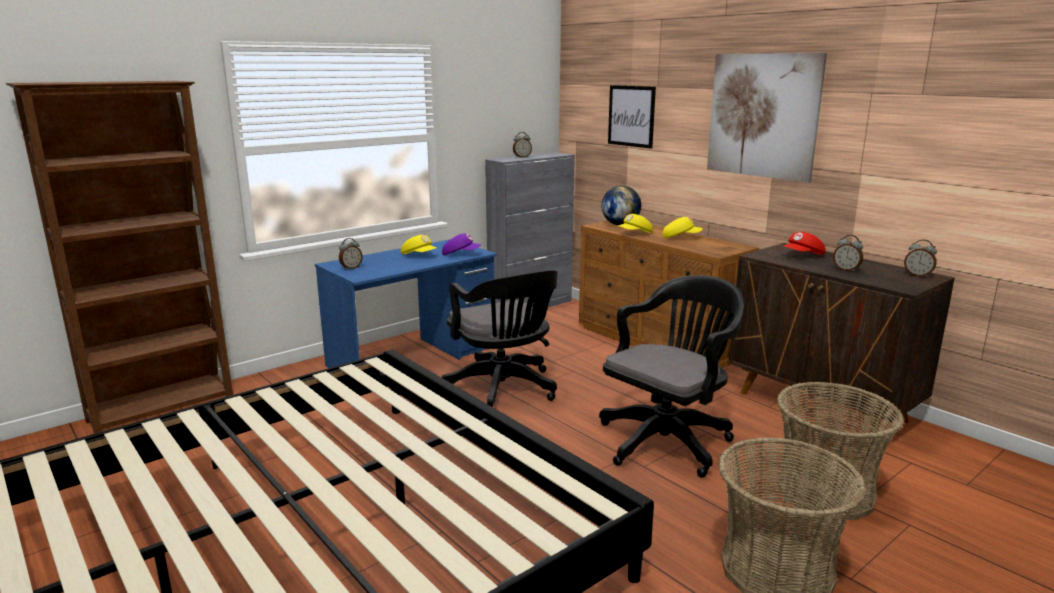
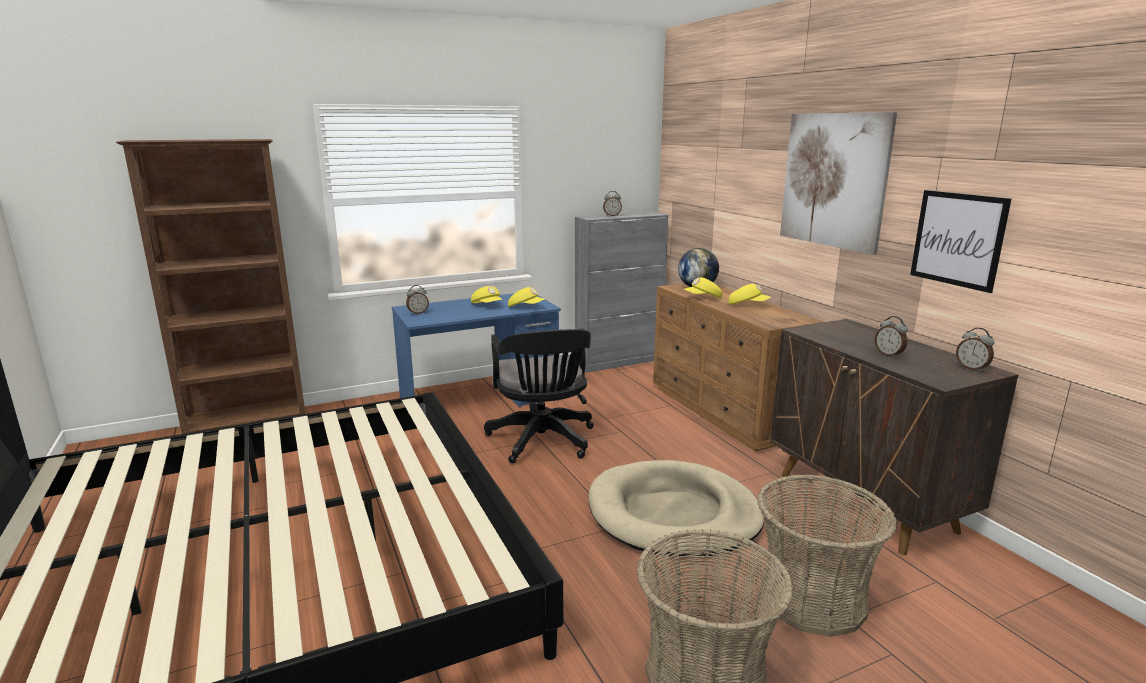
camera: 15 degrees right, 0 degrees up
(461, 254) = (526, 307): purple cap -> yellow cap
(631, 116) = (717, 177): picture -> picture (957, 239)
(668, 440) = (673, 514): black office chair -> beige dog bed
(803, 256) = (853, 335): red cap -> none

